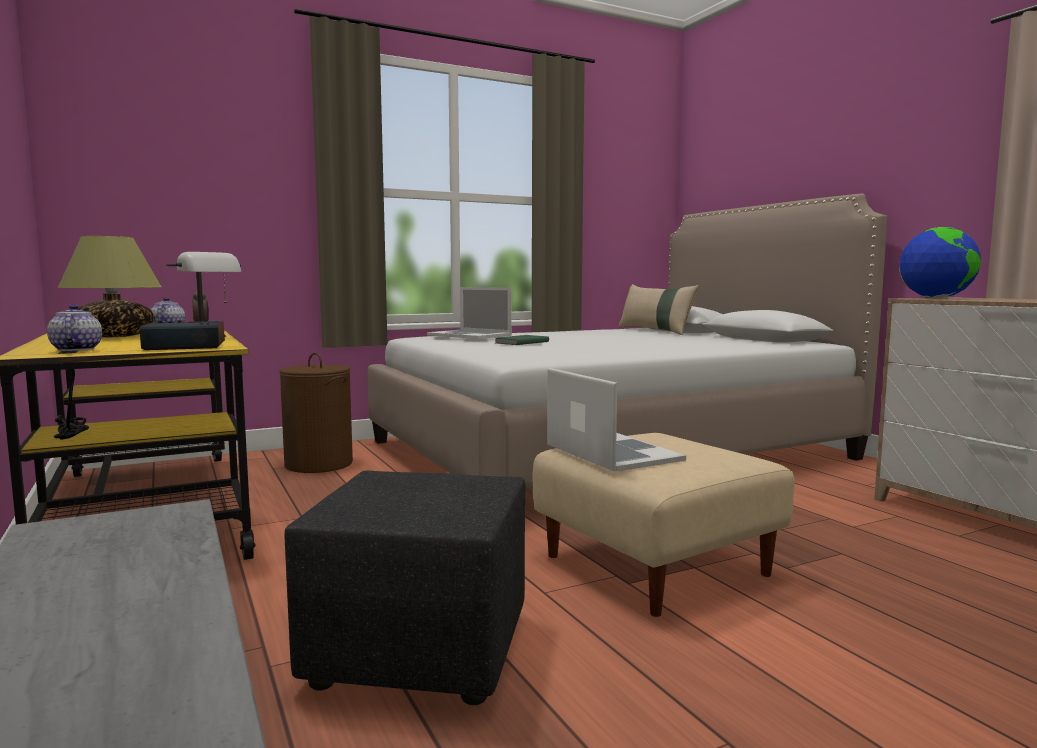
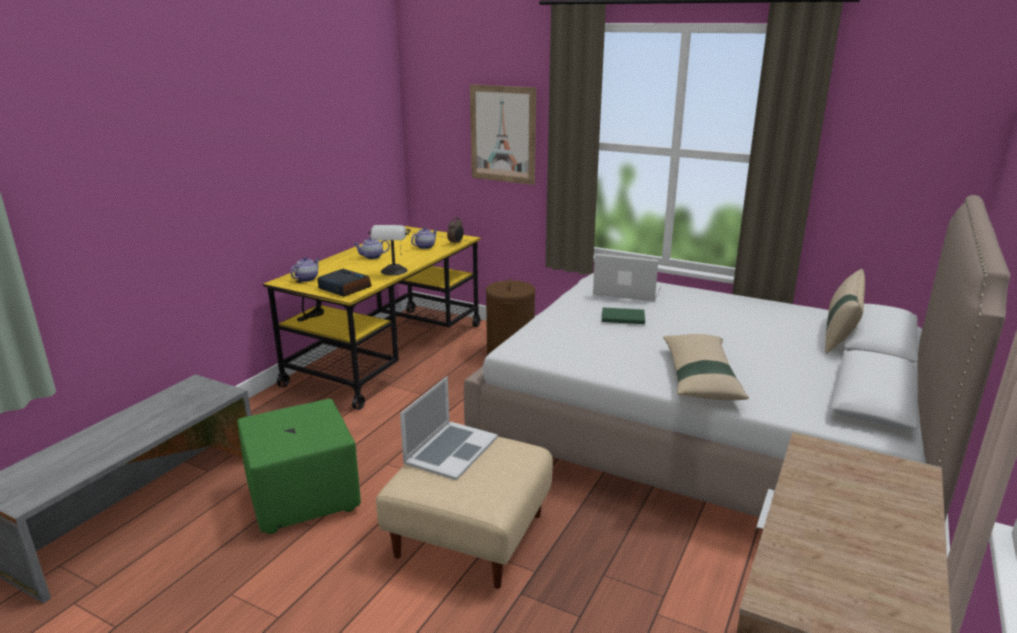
camera: 55 degrees right, 15 degrees up
(115, 336) = (372, 257): table lamp -> teapot
(233, 179) = (503, 134): none -> picture
(418, 650) = (304, 498): black ottoman -> green ottoman
(470, 335) = (627, 291): laptop -> laptop turned 105 degrees clockwise
(676, 347) = (700, 377): none -> beige pillow
(936, 298) = (829, 458): globe -> none

